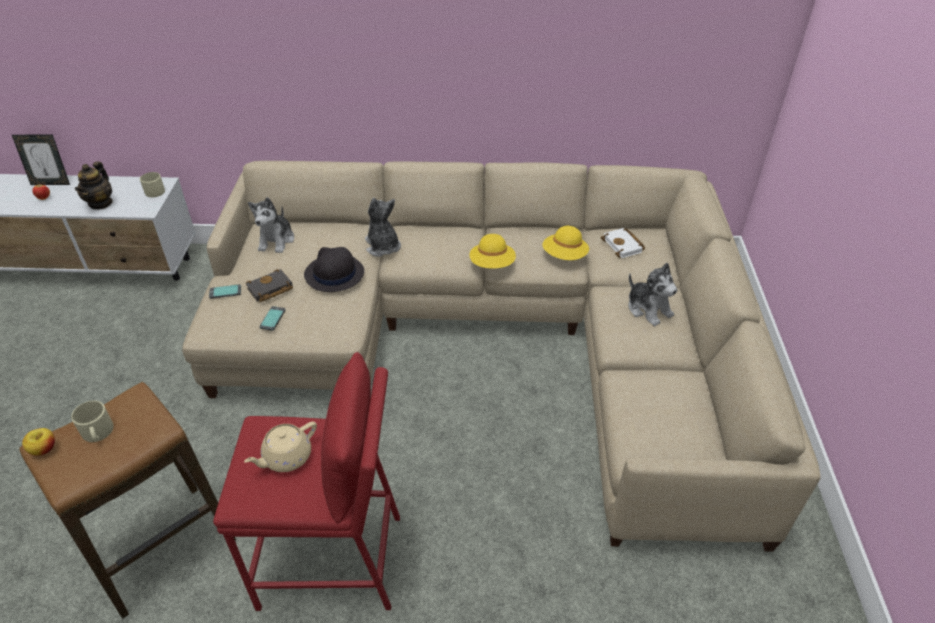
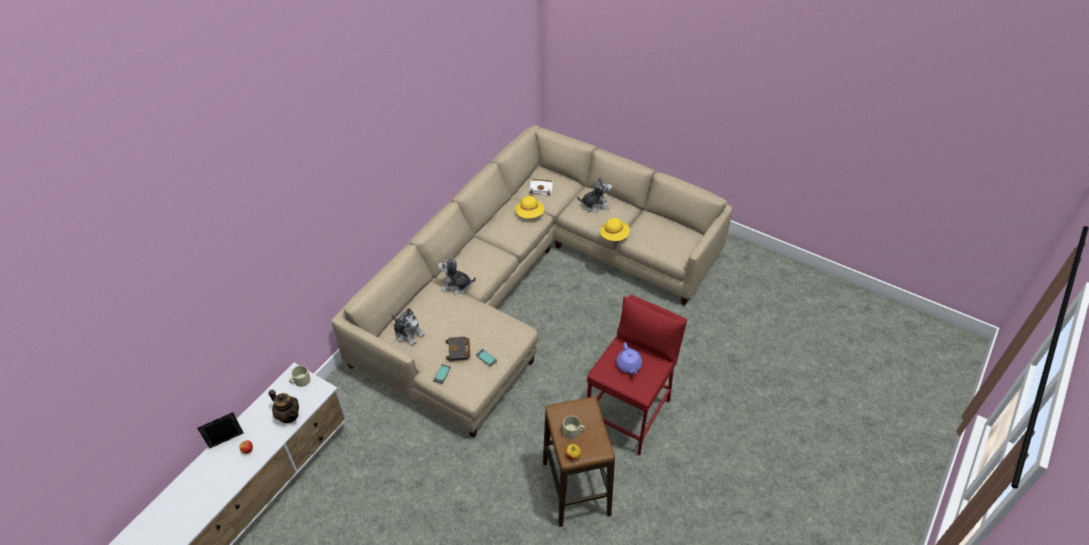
camera: 60 degrees left, 5 degrees up
(51, 183) = (227, 442): picture frame -> picture frame turned 150 degrees counterclockwise
(286, 457) = (629, 365): beige teapot -> purple teapot
(334, 274) = (468, 316): black hat -> none
(492, 264) = (512, 246): yellow hat -> yellow hat (614, 236)

